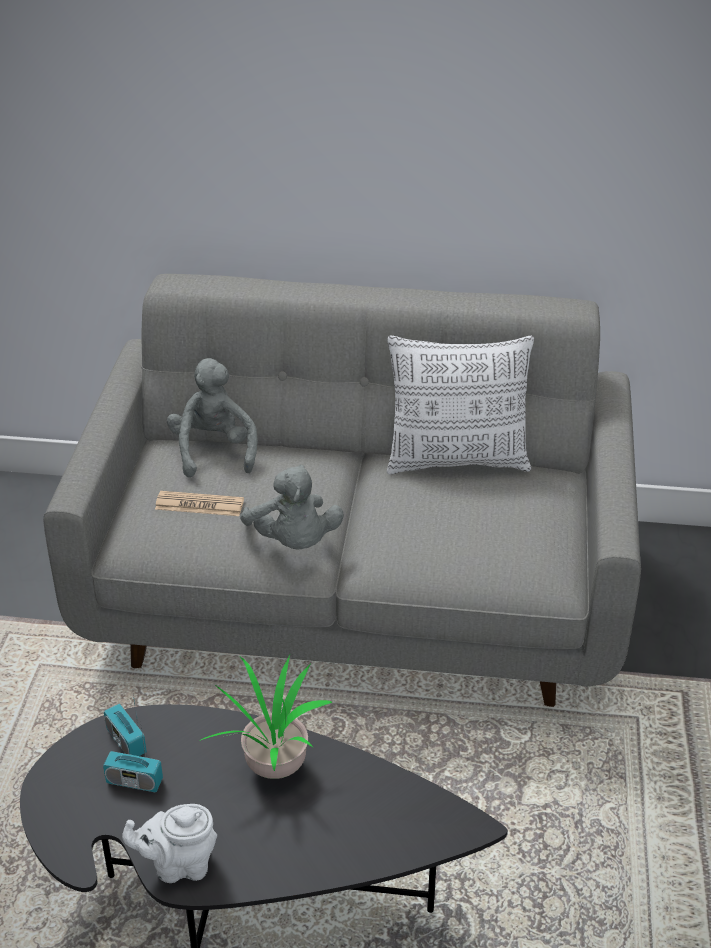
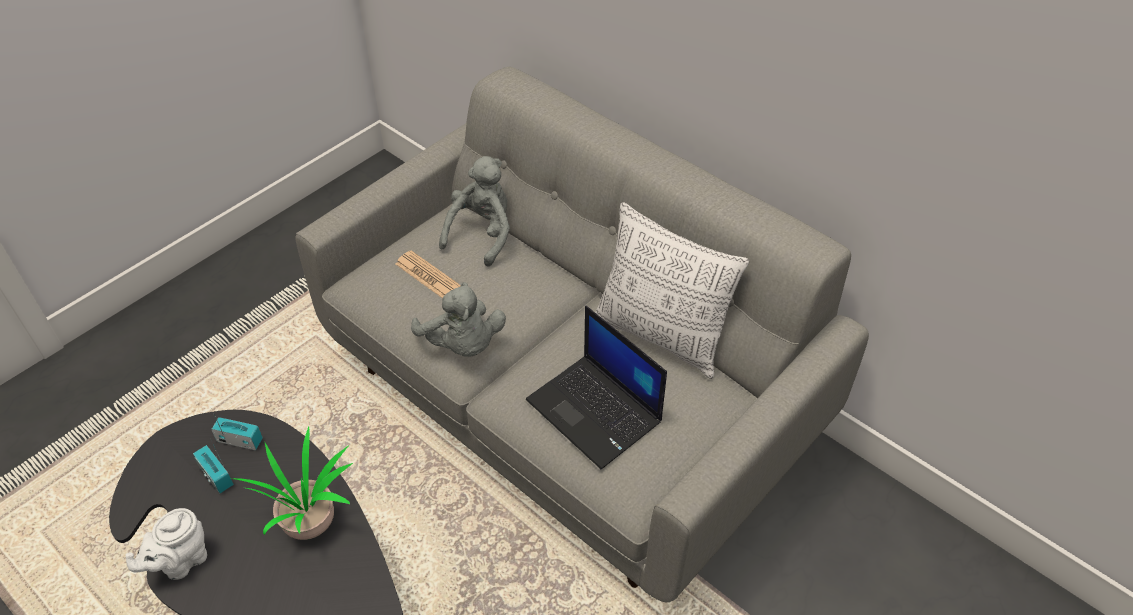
camera: 35 degrees right, 10 degrees up
(126, 741) = (240, 440): radio -> radio turned 105 degrees clockwise
(178, 865) = (181, 561): white teapot -> white teapot turned 75 degrees counterclockwise
(293, 542) = (462, 344): grey plush toy -> grey plush toy turned 45 degrees counterclockwise
(465, 535) = (596, 411): none -> laptop

